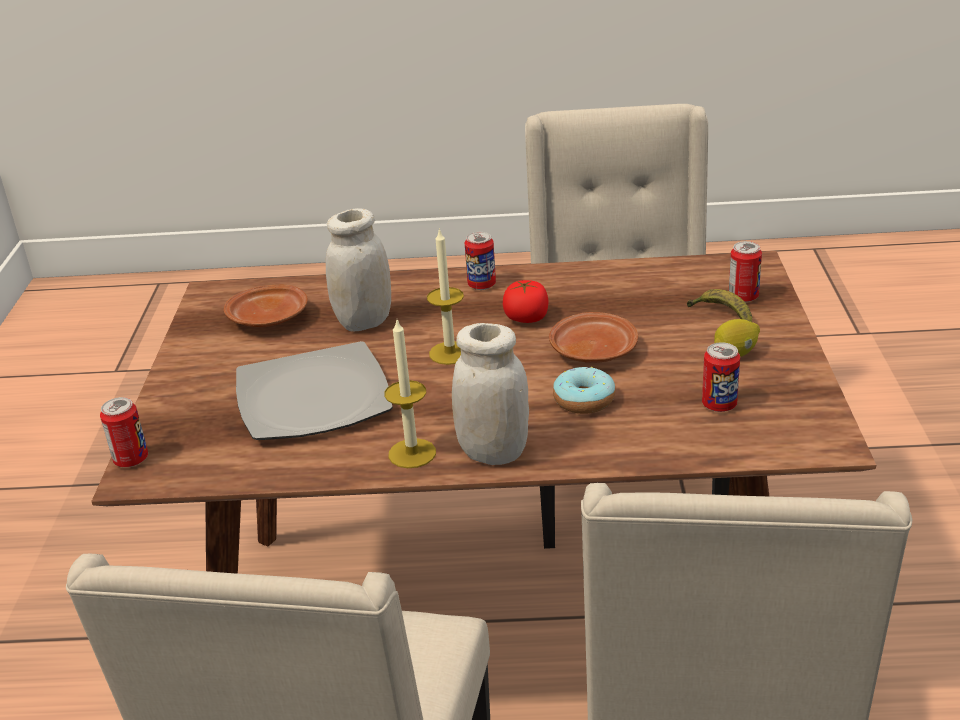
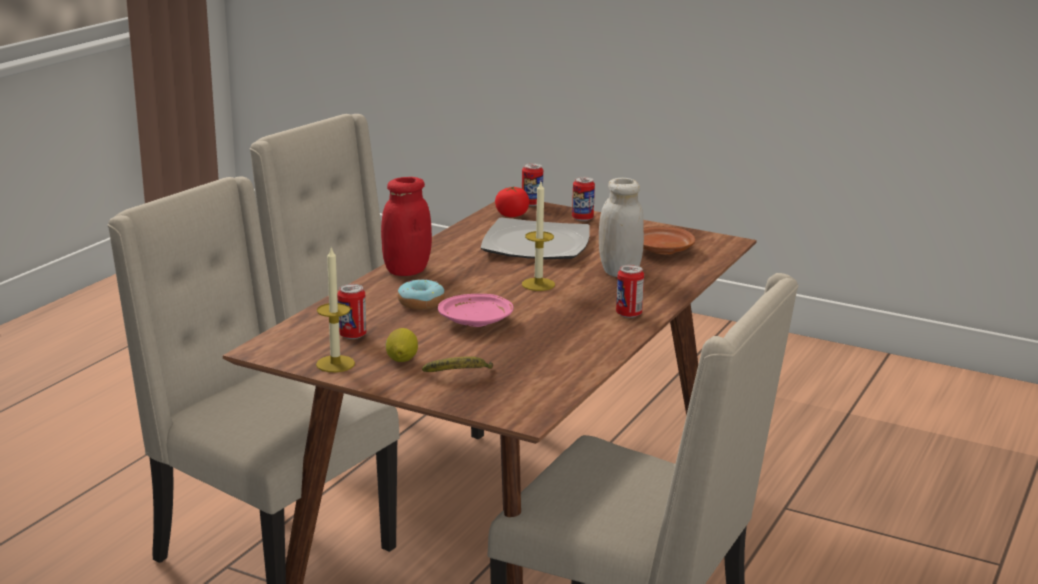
camera: 115 degrees right, 10 degrees down
(412, 453) = (438, 254): candle -> candle (335, 364)
(493, 452) = (406, 270): white jar -> red jar
(526, 318) = (554, 315): tomato -> tomato (512, 215)
(593, 351) = (476, 321): brown plate -> pink plate
(743, 297) = (475, 392): can -> can (582, 218)

